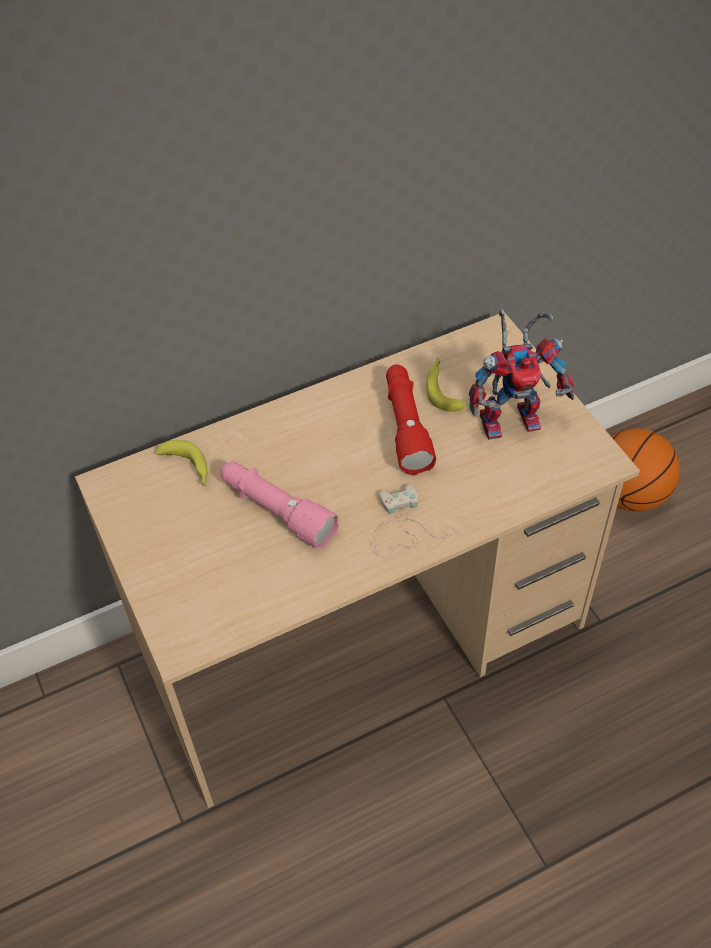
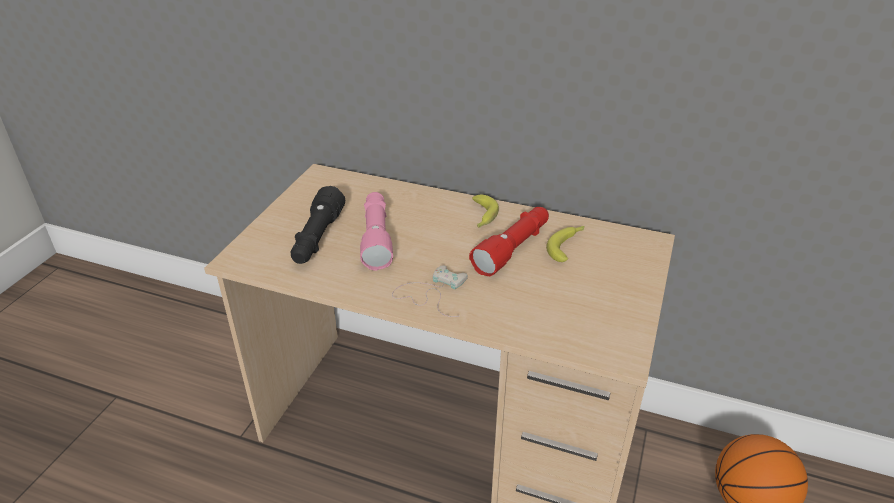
camera: 45 degrees right, 15 degrees down
(188, 468) = (365, 192): banana -> banana (482, 217)
(223, 557) = (317, 238): none -> black flashlight
(513, 417) = (593, 289): toy robot -> none

